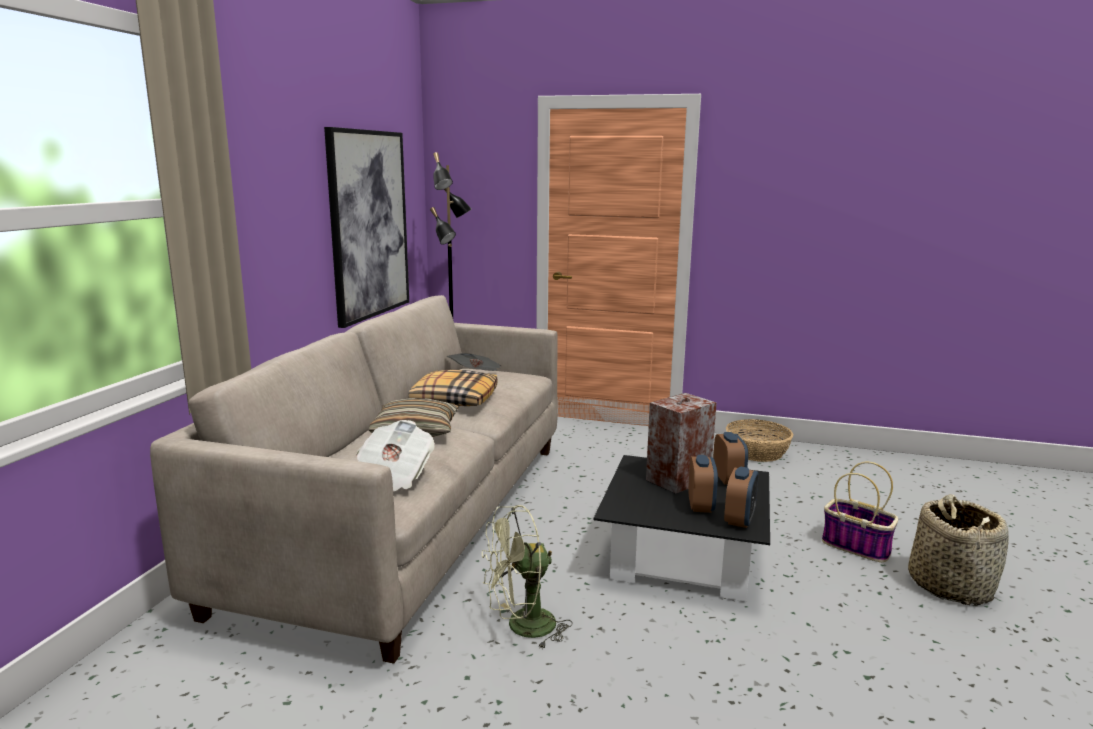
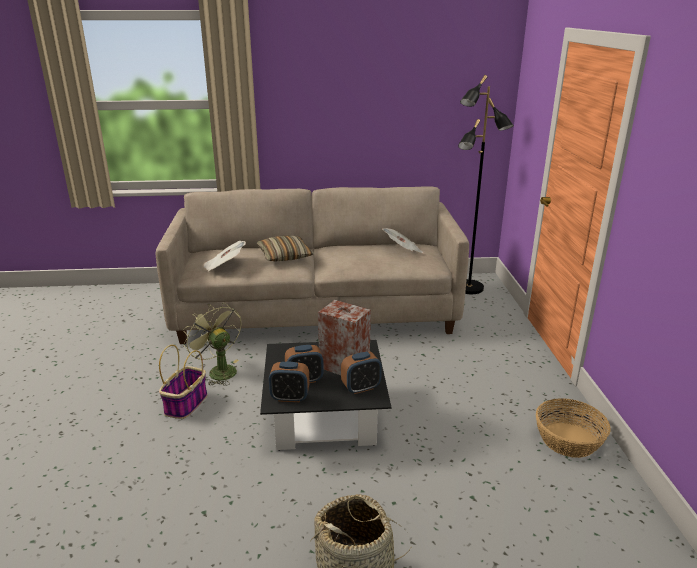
camera: 70 degrees right, 10 degrees up
(368, 224) = (417, 125): picture -> none
(454, 399) = (349, 254): pillow -> none
(857, 547) = (398, 513): basket -> basket (186, 404)

